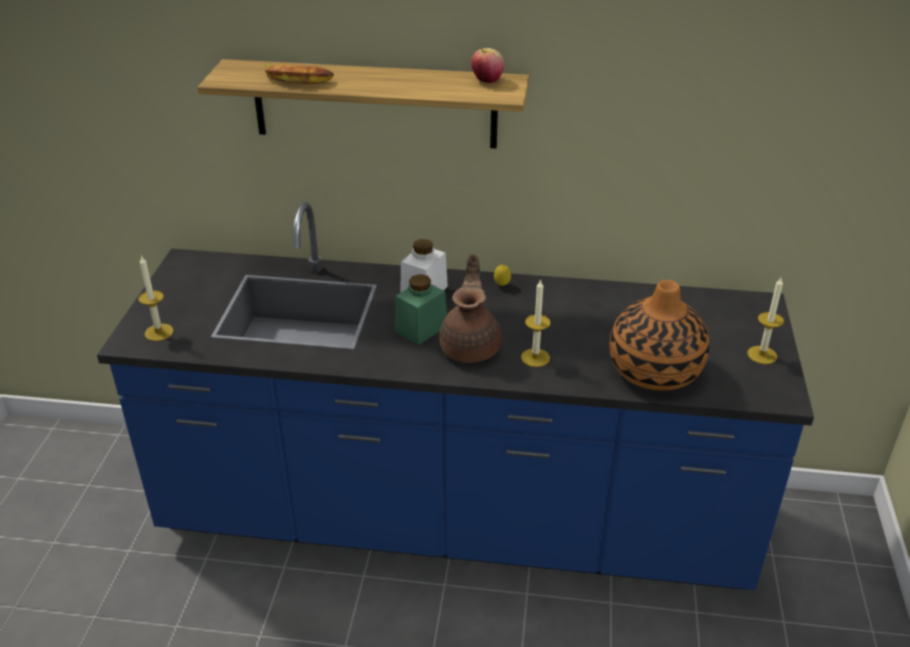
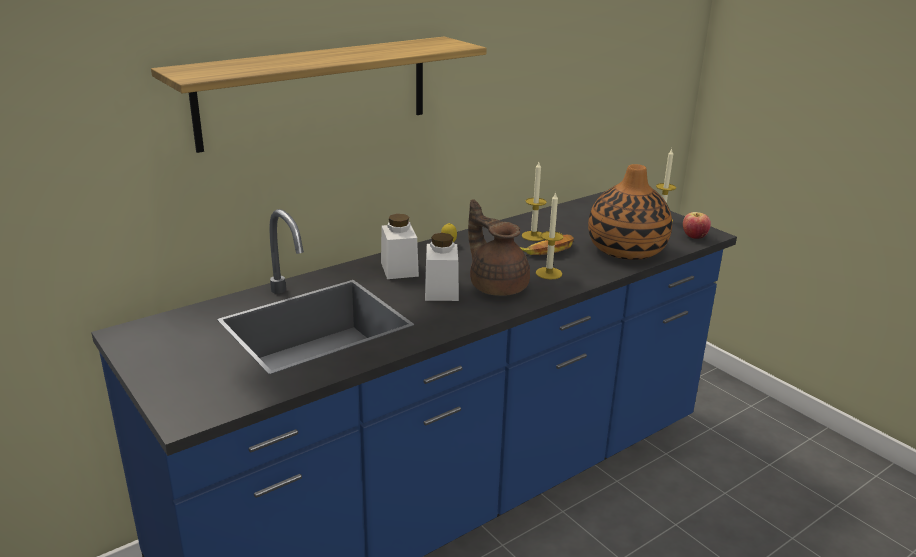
camera: 45 degrees left, 10 degrees down
(159, 332) = (206, 395): candle -> candle (533, 236)
(297, 78) = (269, 64): banana -> banana (546, 249)
(421, 329) = (441, 291): green jar -> white jar
(487, 80) = (426, 42): apple -> apple (694, 237)

